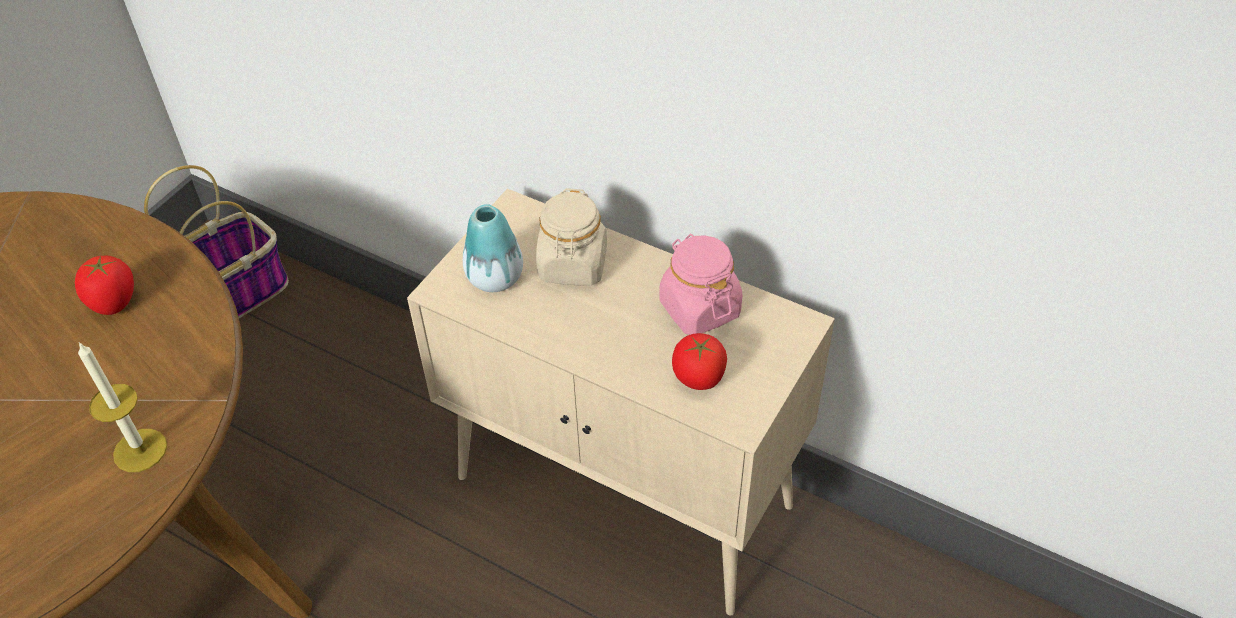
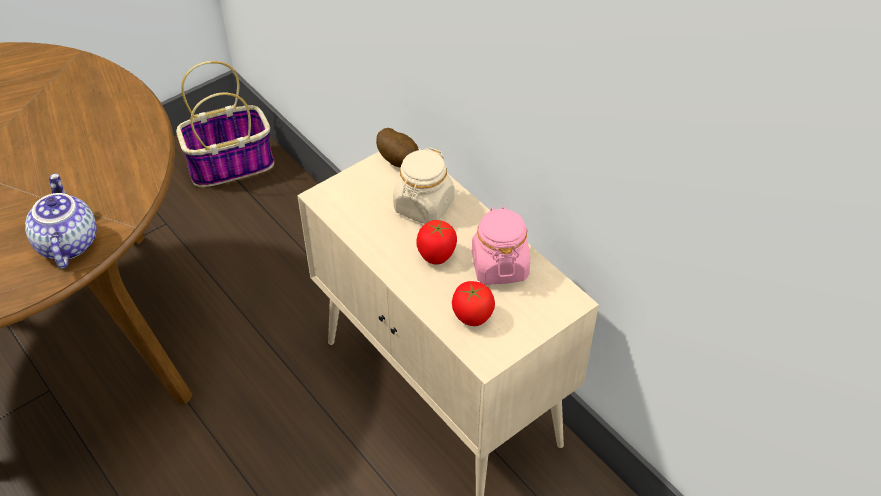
camera: 20 degrees right, 0 degrees up
(114, 303) = (97, 141): tomato -> tomato (436, 255)
(140, 450) = (66, 244): candle -> teapot
(495, 278) = (364, 199): vase -> none
(514, 219) = (399, 160): none -> potato

